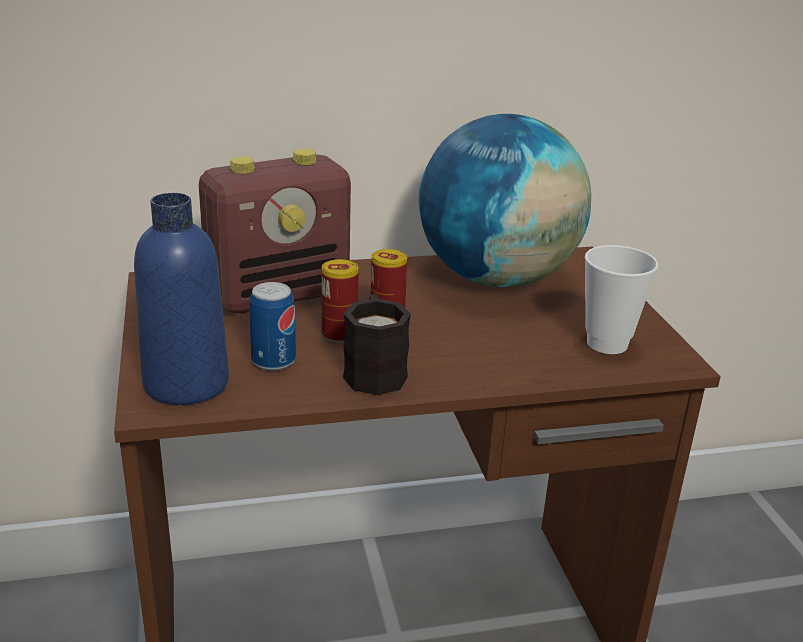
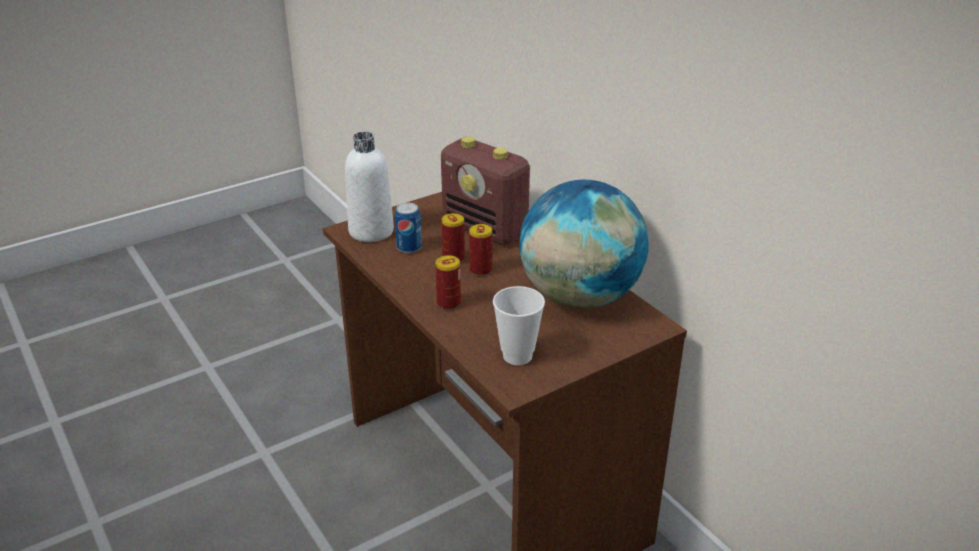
camera: 70 degrees right, 5 degrees up
(186, 383) = (371, 231): blue bottle -> white bottle
(374, 369) = (421, 279): black mug -> none
(457, 363) = (448, 303): none -> can

